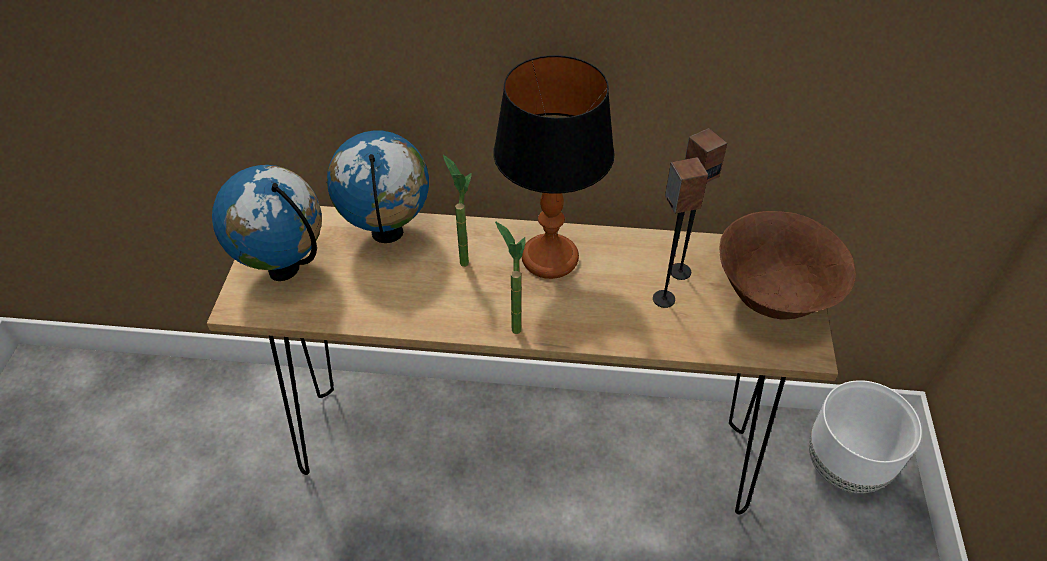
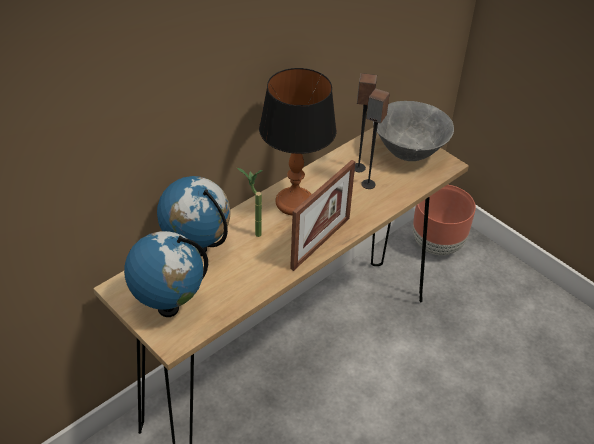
camera: 50 degrees left, 5 degrees down
(512, 322) = (320, 243): potted plant -> picture frame
(772, 300) = (409, 153): brown bowl -> grey bowl
(843, 465) = (436, 244): white planter -> brown planter

